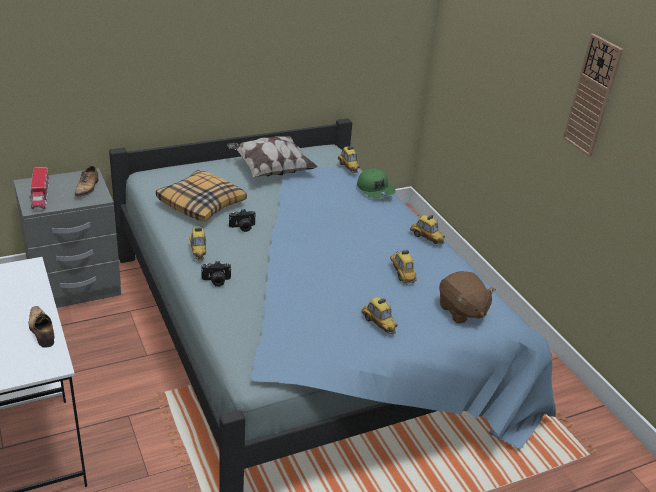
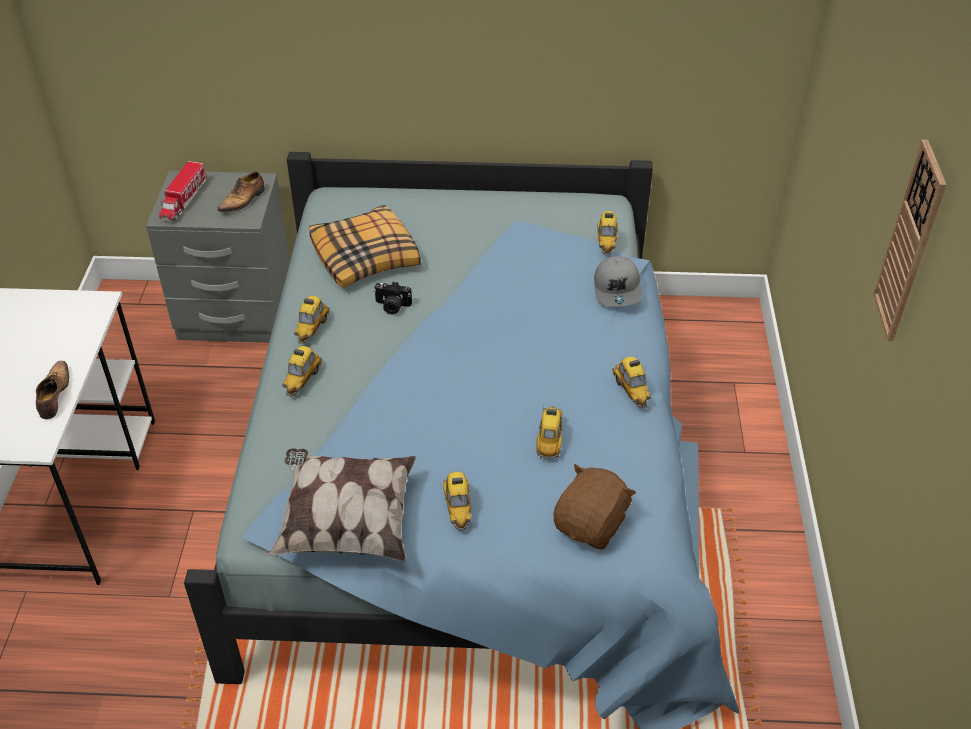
camera: 30 degrees right, 10 degrees up
(216, 281) = (302, 379): camera -> toy car
(270, 170) = (495, 222): pillow -> pillow (346, 522)
(375, 189) = (618, 289): green cap -> grey cap
(461, 311) = (591, 525): brown plush toy -> brown plush toy turned 150 degrees counterclockwise

